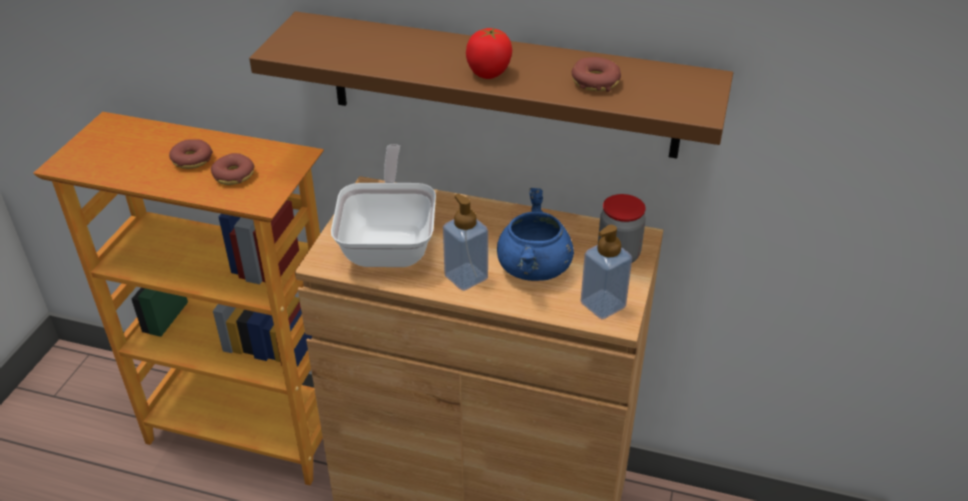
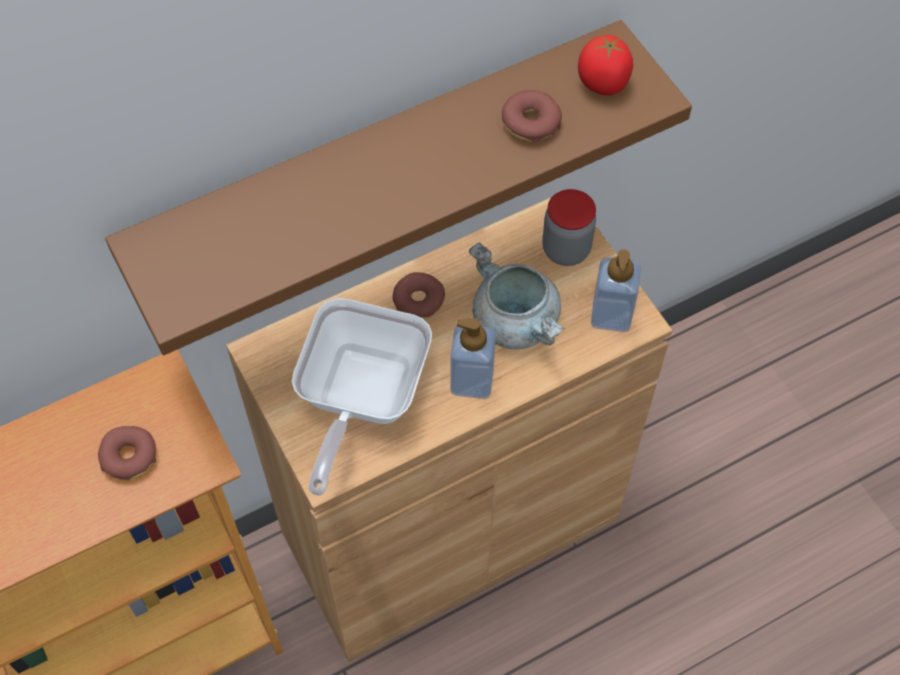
camera: 45 degrees left, 20 degrees up
(192, 160) = (54, 476): donut -> donut (418, 301)
(390, 243) = (359, 400): frying pan -> frying pan turned 120 degrees counterclockwise
(488, 73) = (425, 182): tomato -> tomato (603, 83)
(534, 268) = (516, 322): blue cooking pot -> grey cooking pot

